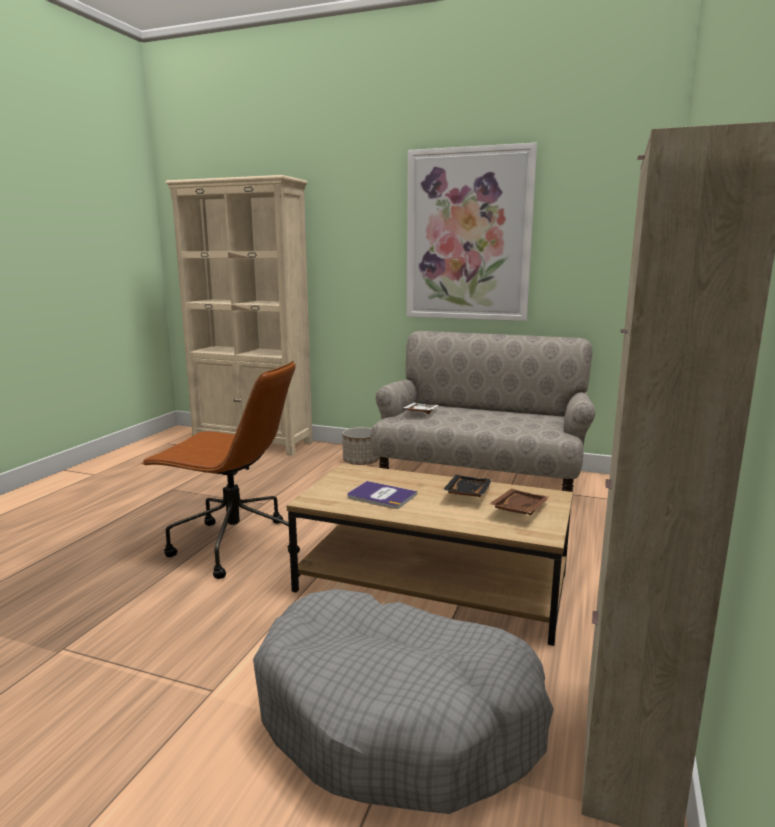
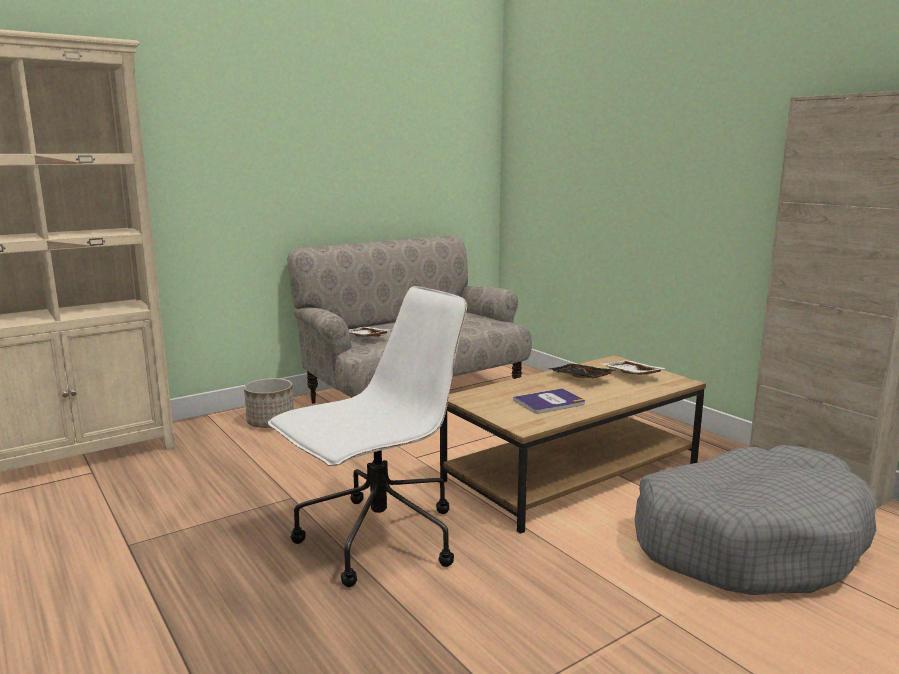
camera: 55 degrees left, 0 degrees up
(233, 546) = (377, 540): brown office chair -> white office chair
(468, 235) = (338, 134): picture -> none
(518, 510) = (630, 375): brown tray -> white tray

